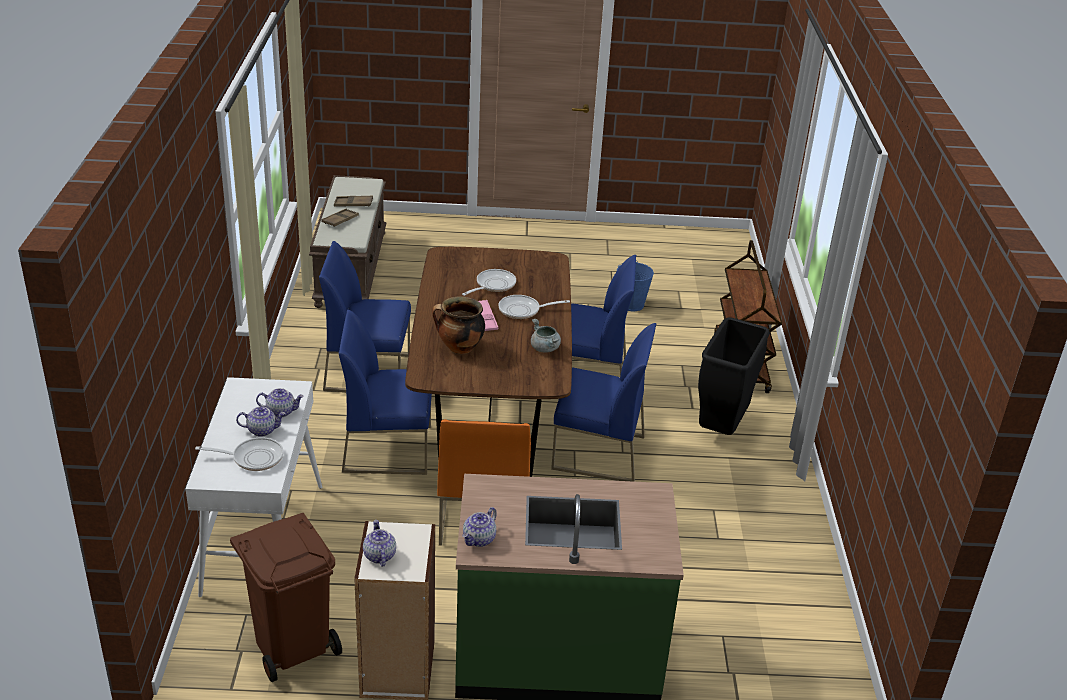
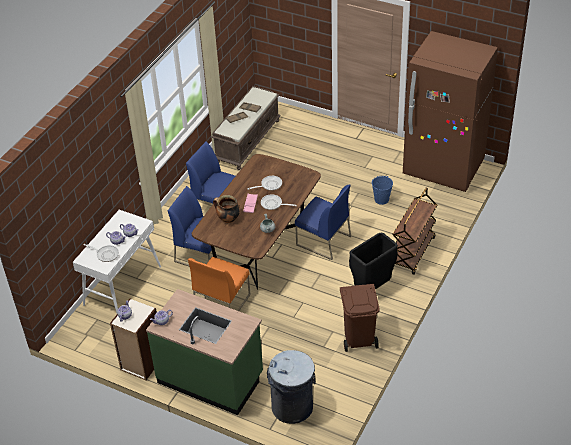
camera: 30 degrees right, 10 degrees up
(293, 645) = (108, 339): brown trash can -> brown trash can (359, 338)
(597, 453) = (298, 284): blue chair -> none
(688, 249) = (443, 169): none -> brown fridge
(748, 657) = (292, 407): none -> grey trash can

